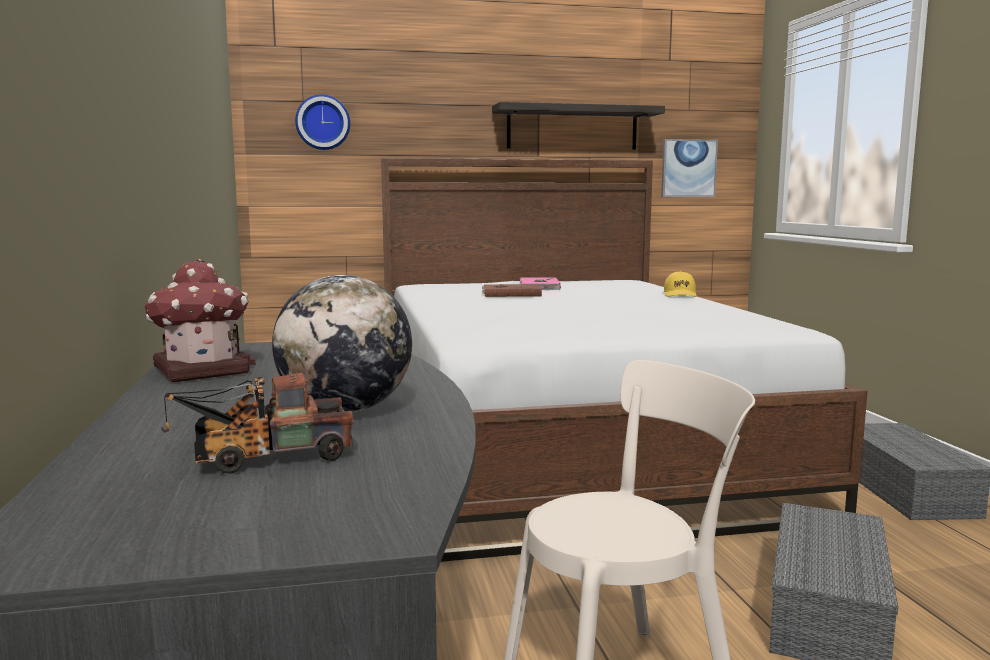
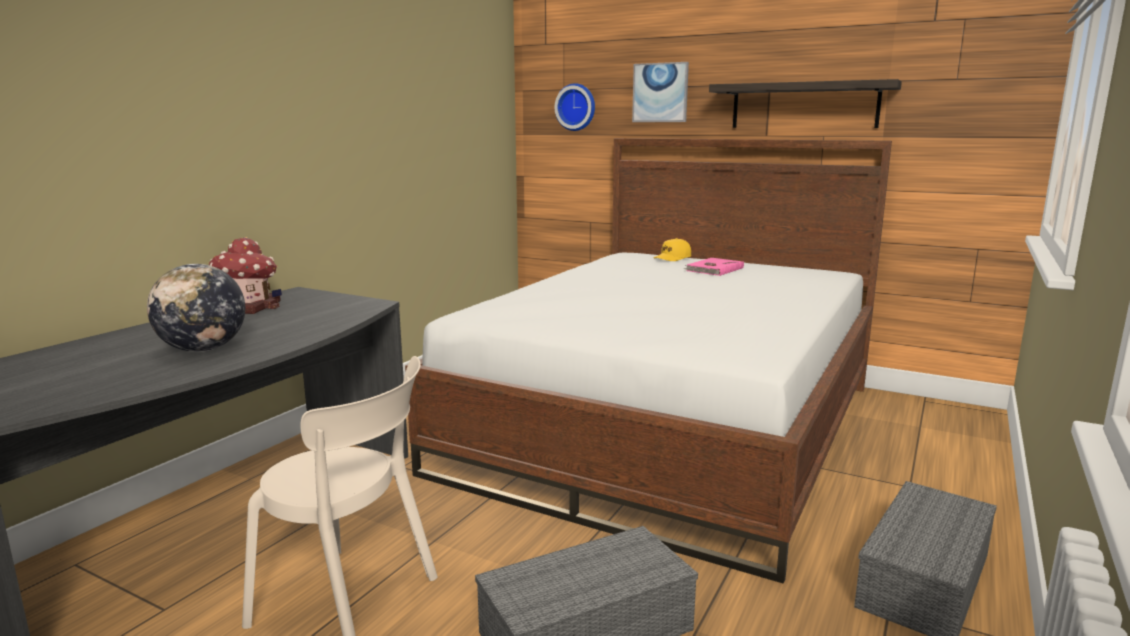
camera: 40 degrees right, 5 degrees up
(263, 458) = (90, 367): toy truck -> none
(511, 293) = (661, 273): brown book -> none
(680, 294) = (813, 298): yellow cap -> yellow cap (672, 258)
(688, 168) = (948, 149): picture -> picture (660, 92)

